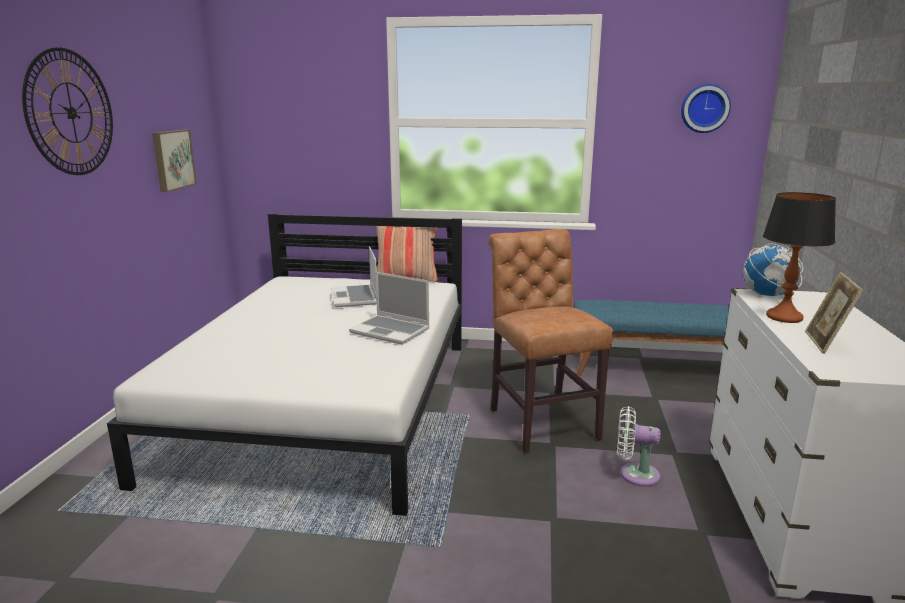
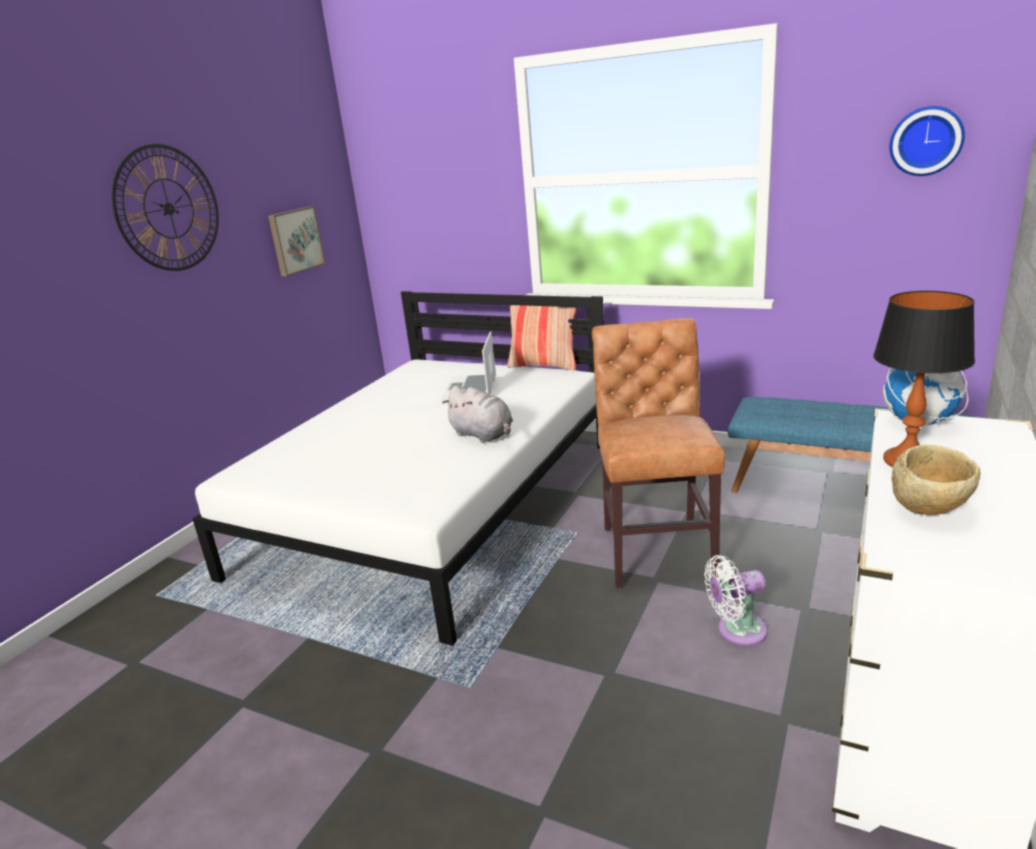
camera: 20 degrees right, 5 degrees up
(391, 331) = (483, 435): laptop -> grey plush toy
(635, 474) = (737, 631): white fan -> white fan turned 45 degrees counterclockwise
(826, 343) = (930, 509): picture frame -> beige bowl

